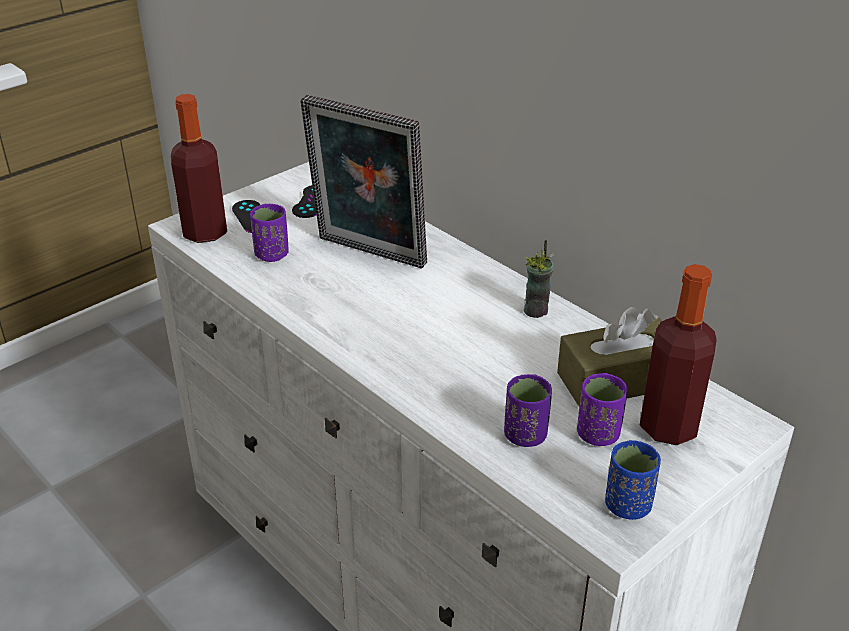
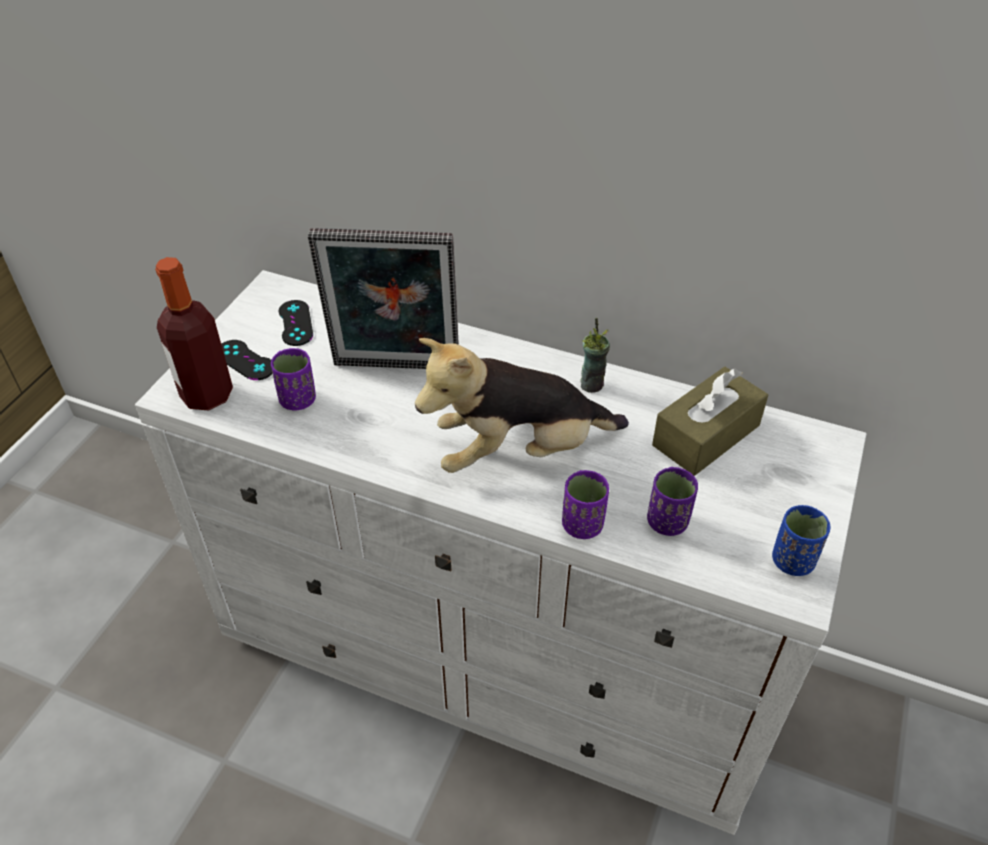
camera: 25 degrees left, 10 degrees up
(428, 342) = (519, 452): none -> plush toy
(598, 435) = (725, 498): purple cup -> purple cup (582, 525)
(668, 427) = (775, 469): bottle -> none

